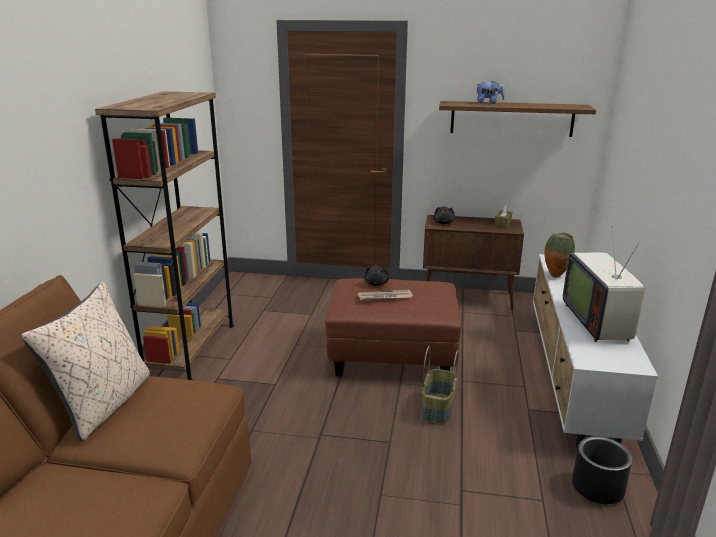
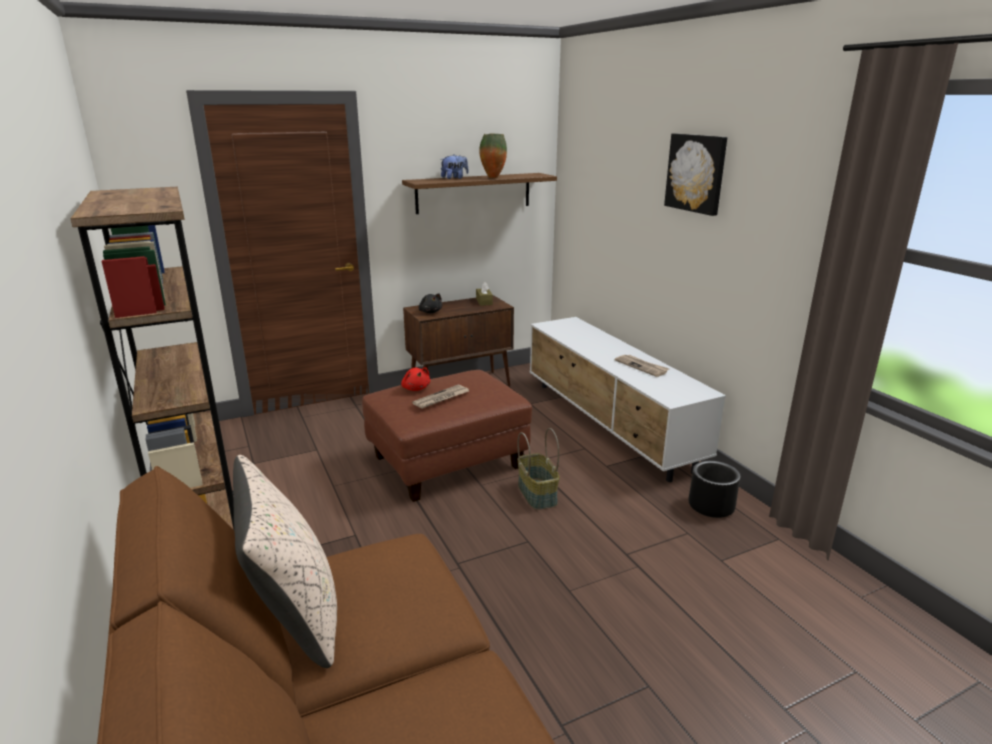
camera: 35 degrees left, 0 degrees up
(376, 283) = (416, 388): black plush toy -> red plush toy
(555, 275) = (566, 338): vase -> vase (492, 178)
(599, 321) = (641, 366): television -> newspaper
(683, 120) = (696, 173): none -> picture

